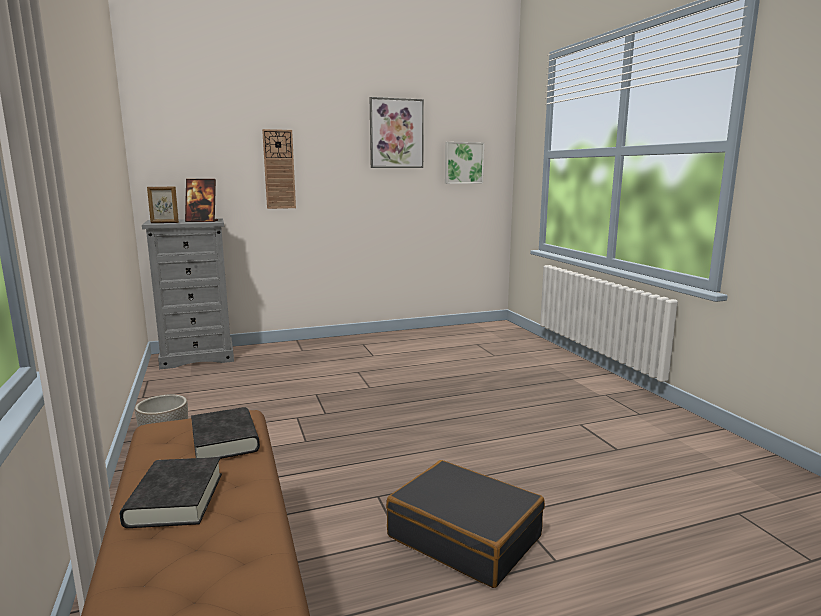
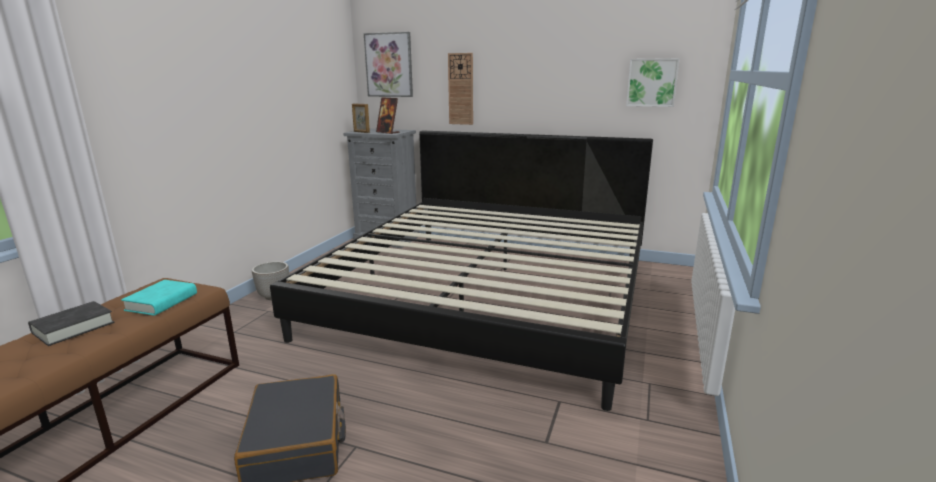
camera: 40 degrees right, 5 degrees up
(225, 440) = (162, 302): black book -> turquoise book
(396, 133) = (573, 52): picture -> picture (389, 65)
(400, 376) = (488, 295): none -> bed

